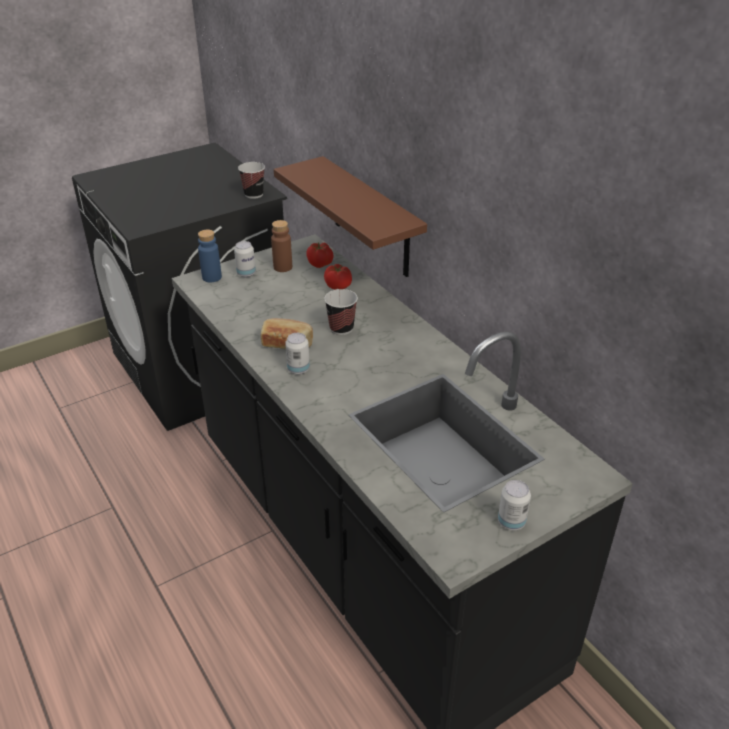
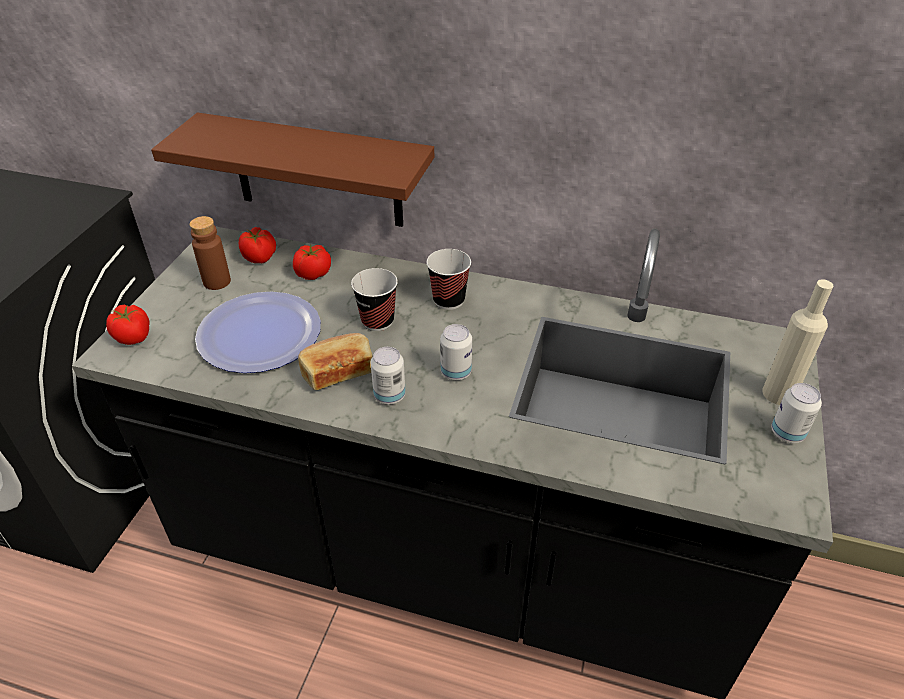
camera: 40 degrees left, 5 degrees up
(212, 277) = (134, 337): blue bottle -> tomato
(246, 274) = (177, 311): can -> can (456, 372)
(254, 194) = (82, 205): cup -> cup (449, 300)
(271, 304) = (259, 334): none -> plate
(541, 499) = (778, 394): none -> beige bottle

